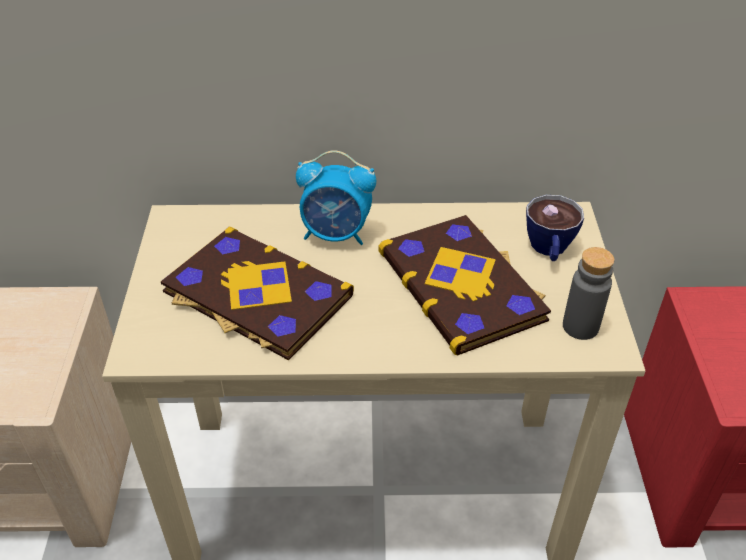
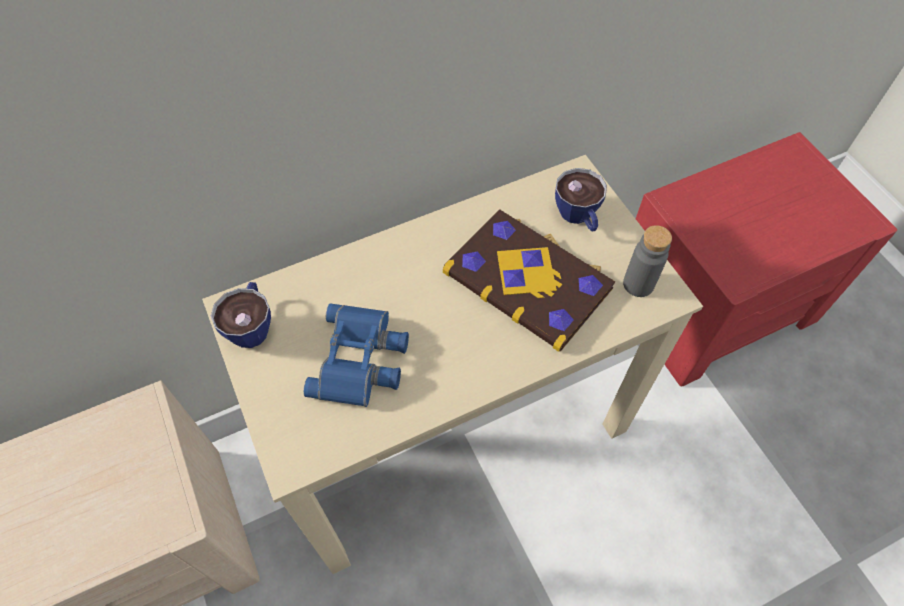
camera: 25 degrees left, 15 degrees up
(179, 237) = (252, 325): none -> cup
(256, 295) = (361, 360): book -> blue binoculars
(336, 234) = (395, 267): alarm clock -> none

